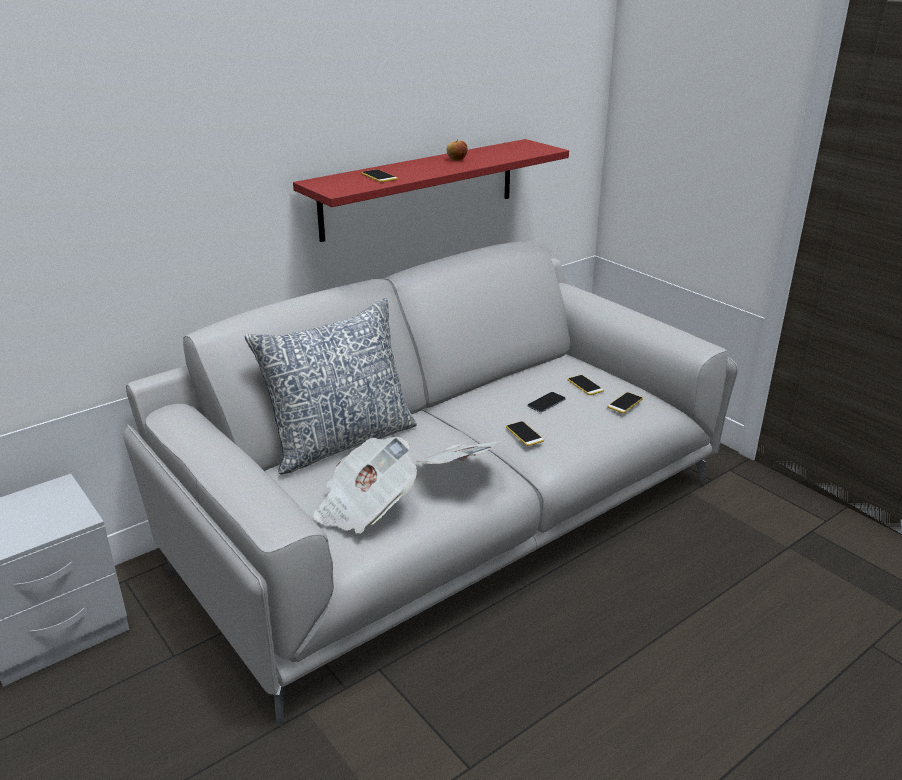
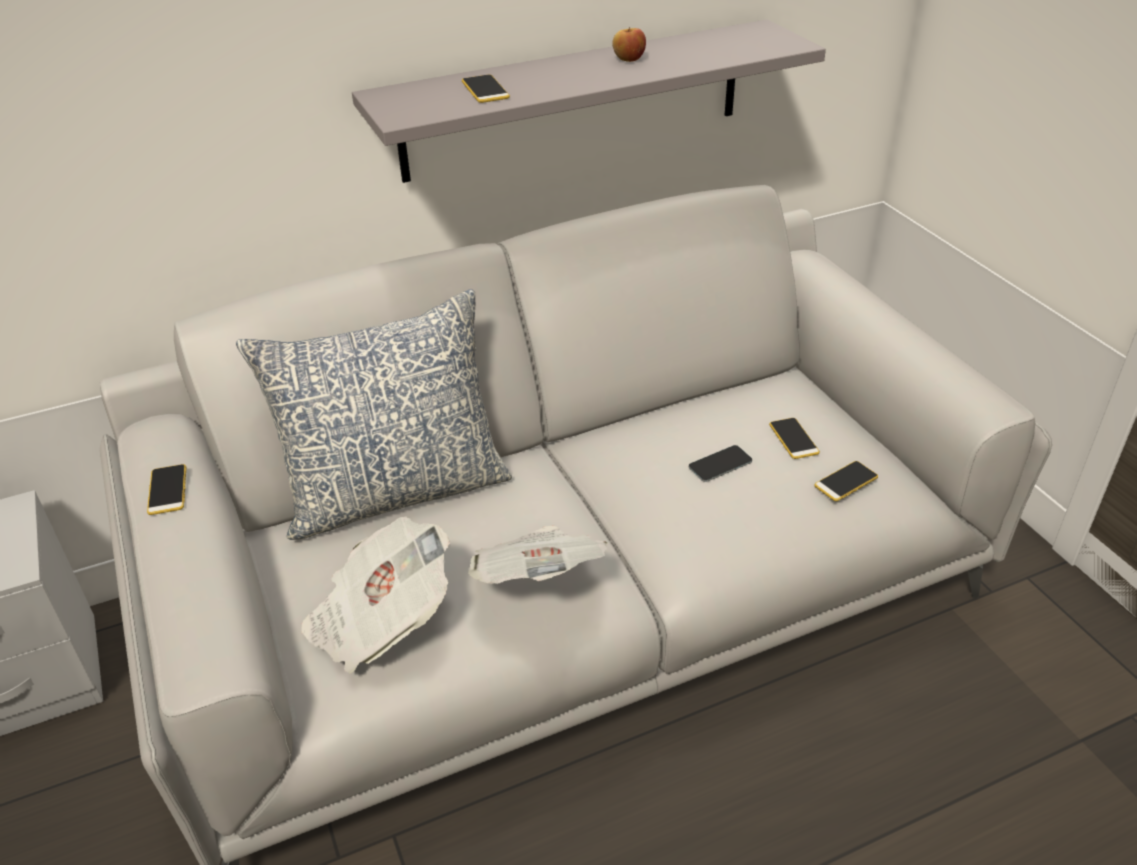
camera: 15 degrees right, 10 degrees up
(420, 188) = (574, 100): red shelf -> grey shelf
(524, 434) = (665, 520): phone -> phone (167, 490)

